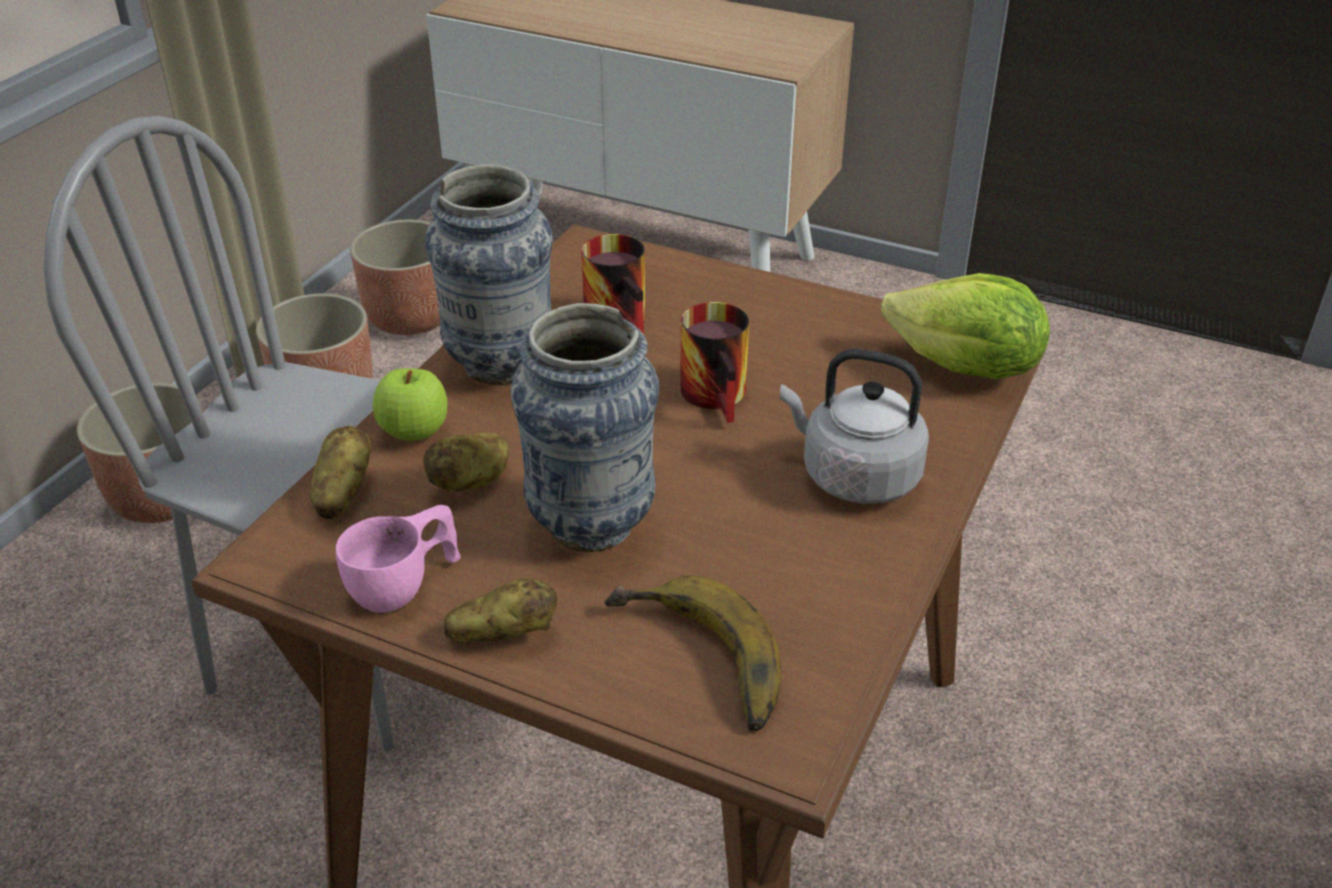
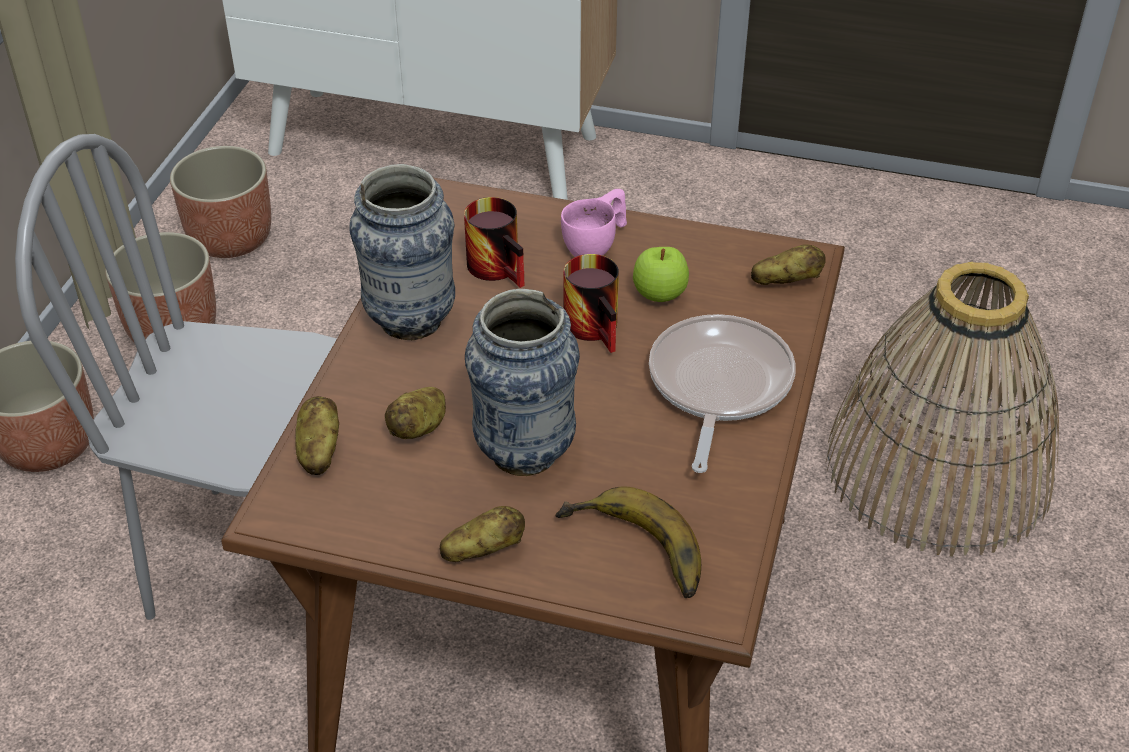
camera: 10 degrees left, 5 degrees up
(405, 585) = (395, 521): pink cup -> pink cup (597, 243)
(414, 433) = (359, 391): apple -> apple (659, 295)
(854, 476) = (717, 386): grey kettle -> frying pan
(965, 369) = (786, 281): lettuce -> potato
(1149, 646) = (937, 470): none -> basket

